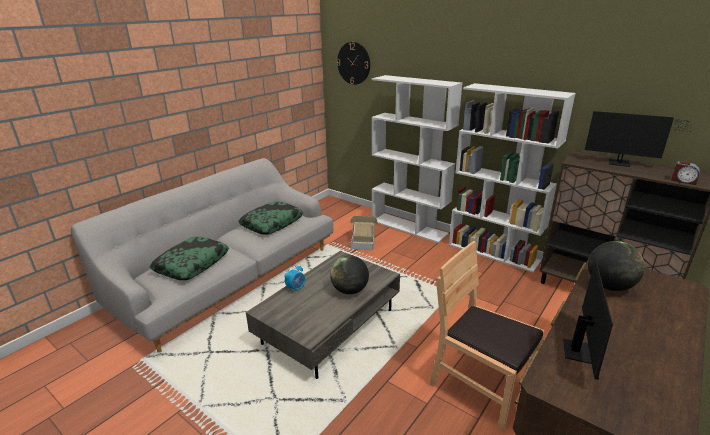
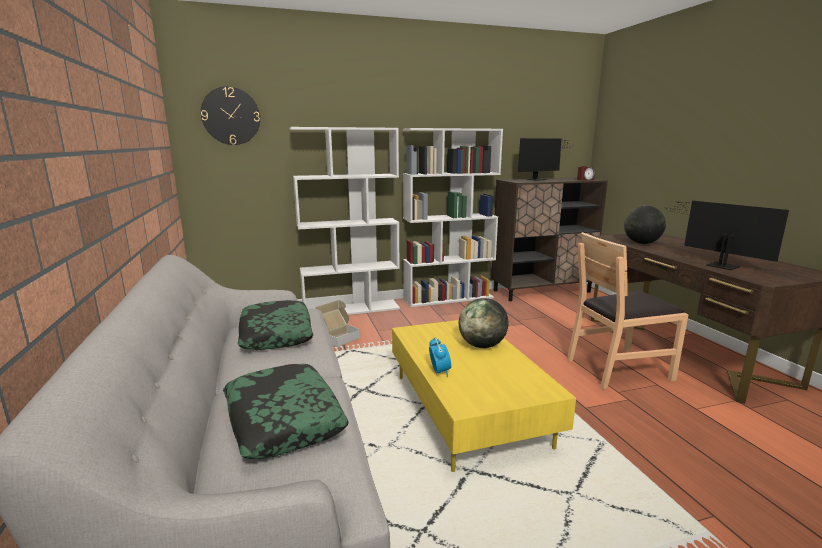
camera: 55 degrees left, 10 degrees down
(329, 326) = (465, 409): grey coffee table -> yellow coffee table

